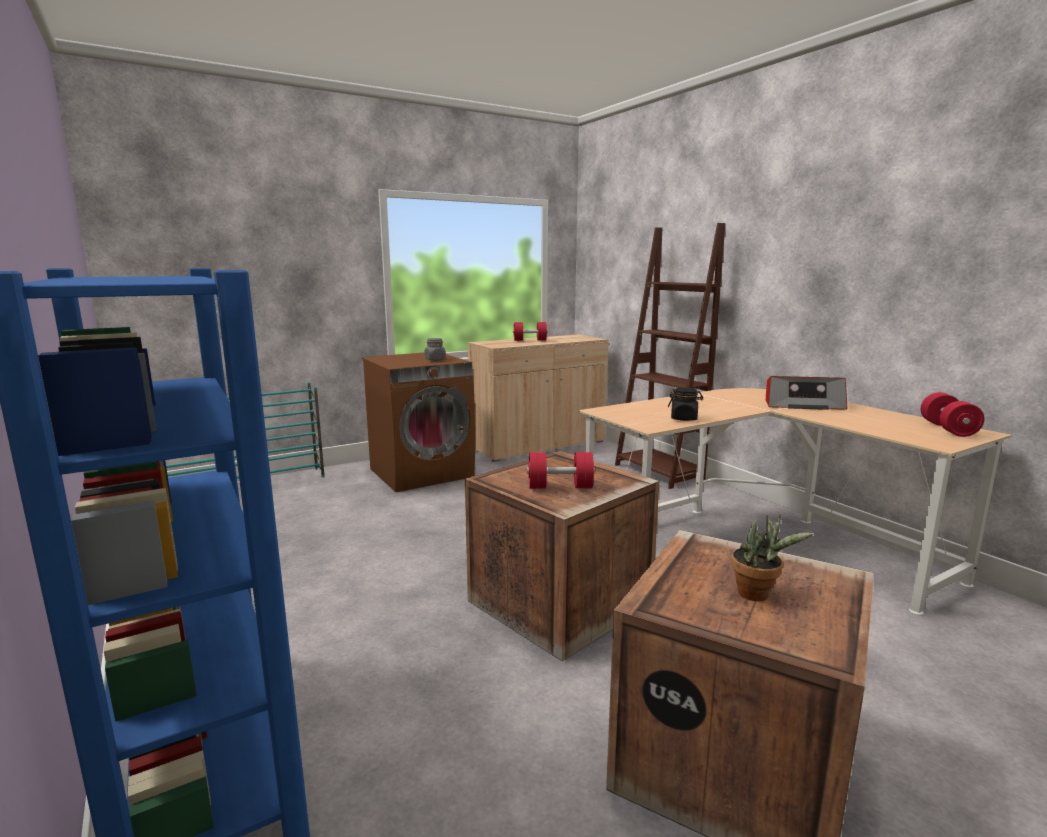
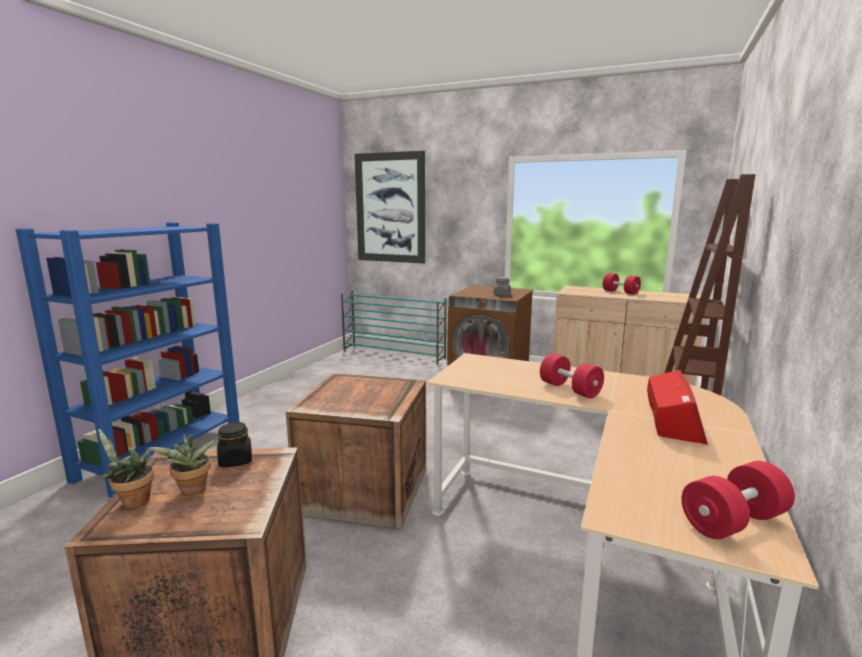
camera: 55 degrees right, 0 degrees up
(192, 254) = (390, 208): none -> picture
(560, 487) = (344, 397): red dumbbell -> red dumbbell (570, 389)
(684, 418) = (498, 384): black jar -> black jar (236, 460)
(763, 634) = (132, 501): none -> potted plant
(802, 405) = (673, 420): radio -> radio turned 135 degrees counterclockwise

